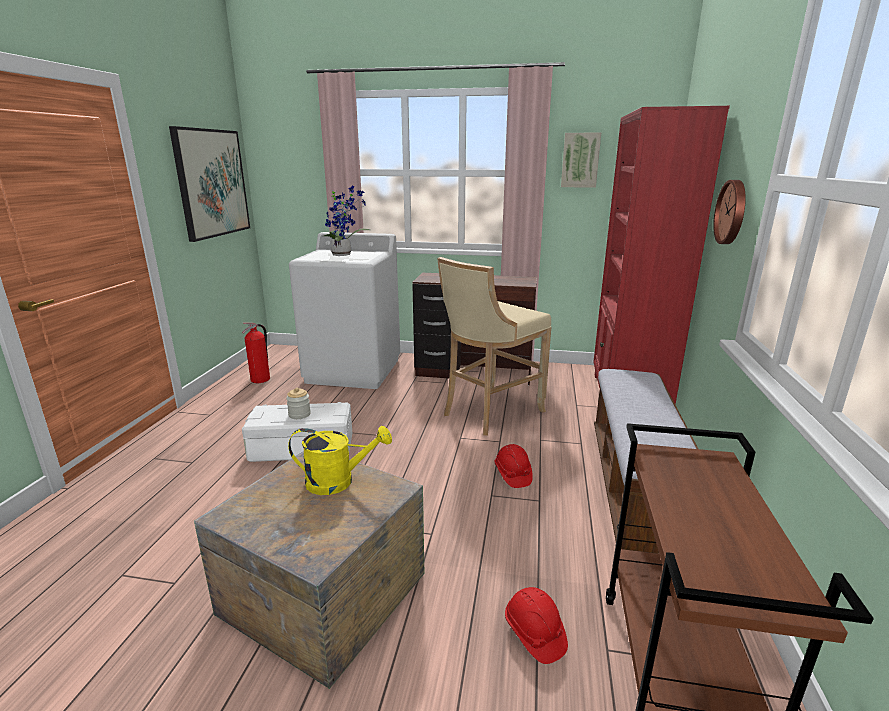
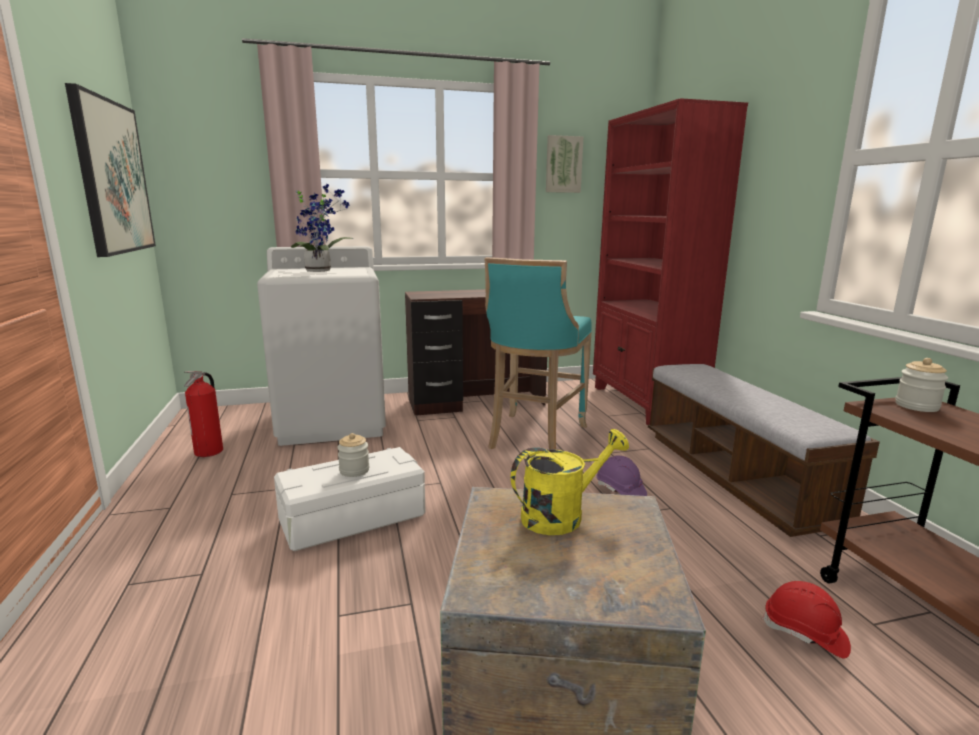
camera: 25 degrees left, 5 degrees down
(489, 413) = (533, 437): beige stool -> turquoise stool
(512, 474) = (620, 490): red hard hat -> purple hard hat
(697, 462) = (916, 406): none -> jar
(732, 212) = (776, 197): wall clock -> none

